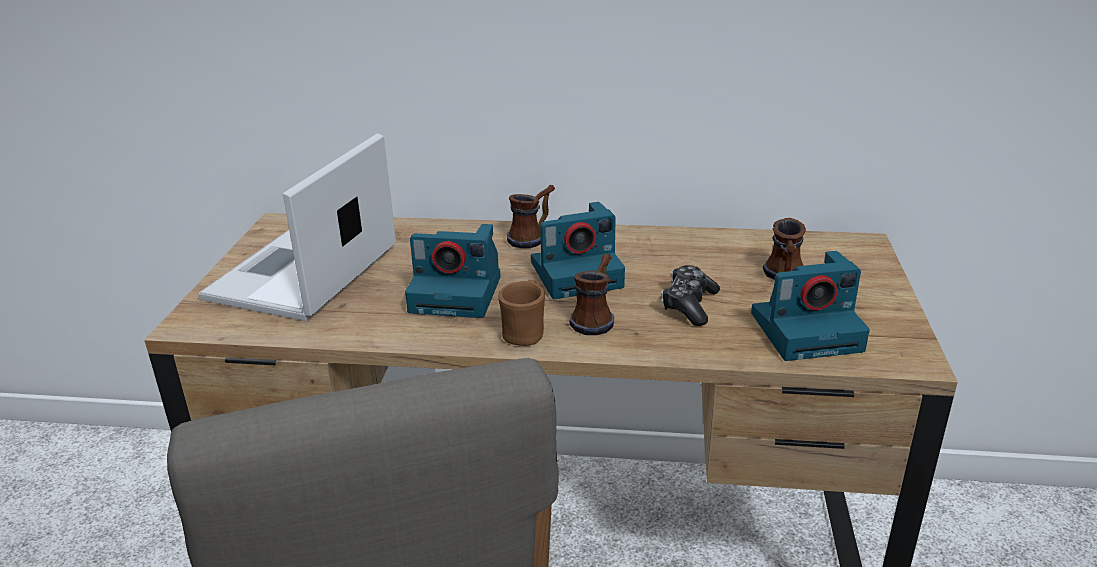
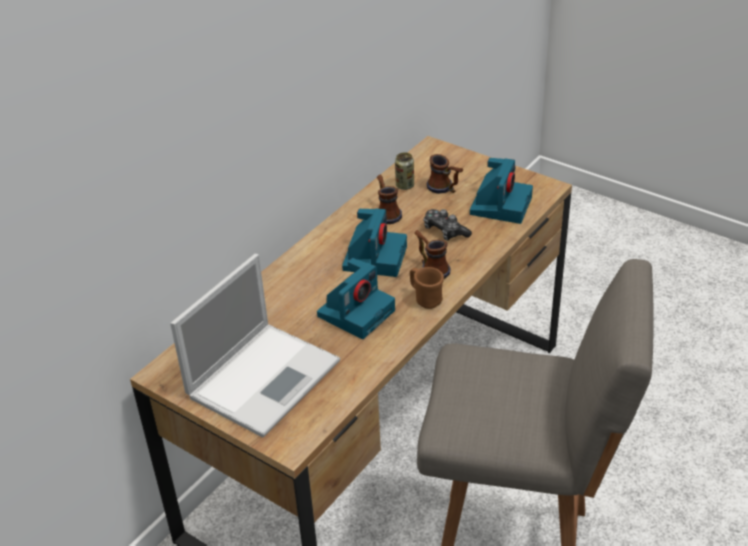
camera: 60 degrees left, 10 degrees up
(302, 275) = (265, 377): laptop -> laptop turned 105 degrees counterclockwise
(533, 237) = (308, 259): mug -> mug (386, 212)
(751, 250) = (404, 185): none -> can

